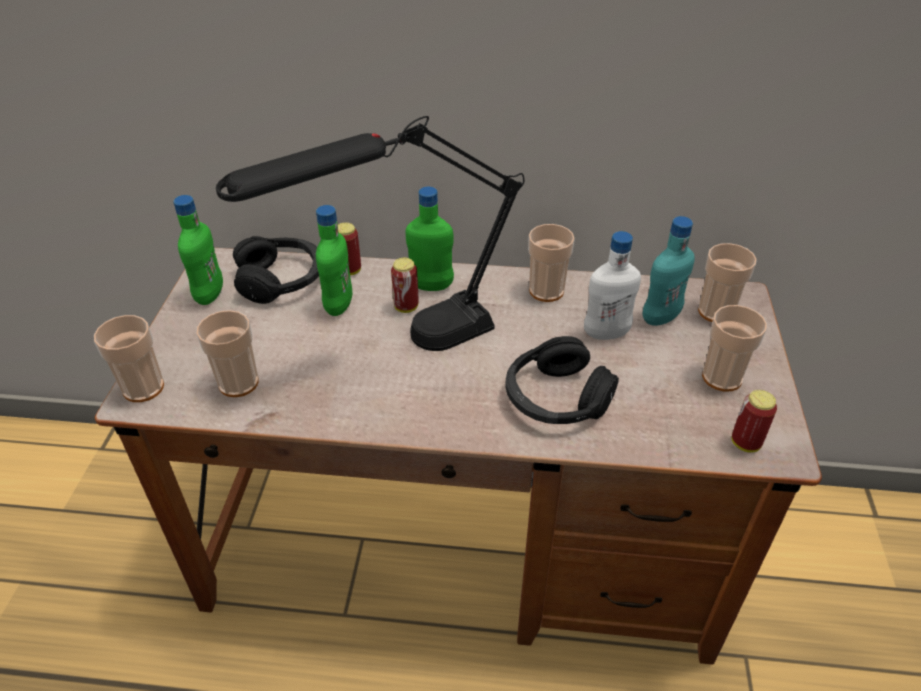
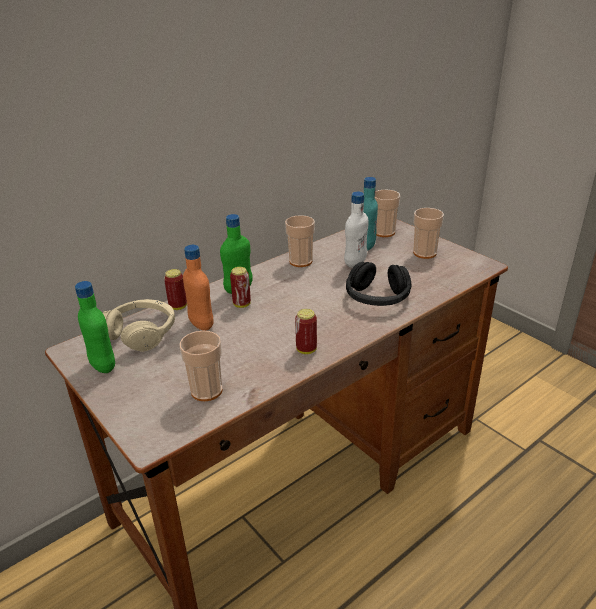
camera: 45 degrees left, 10 degrees down
(143, 388) = (146, 433): cup -> none
(281, 280) = (141, 333): black headphones -> beige headphones
(338, 305) = (201, 324): green bottle -> orange bottle
(402, 347) = (271, 321): black table lamp -> none
(745, 443) = (468, 269): can -> can (306, 350)

